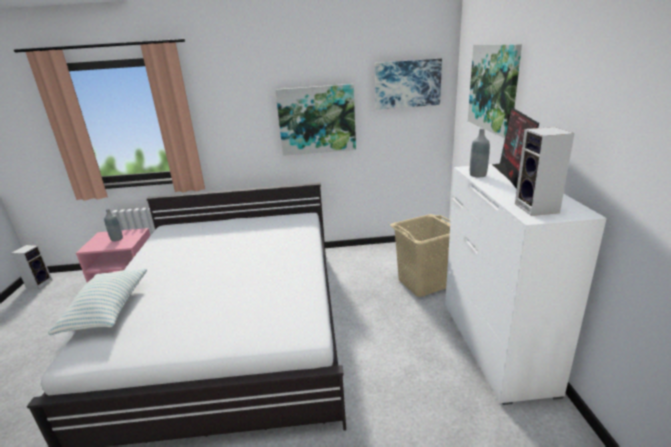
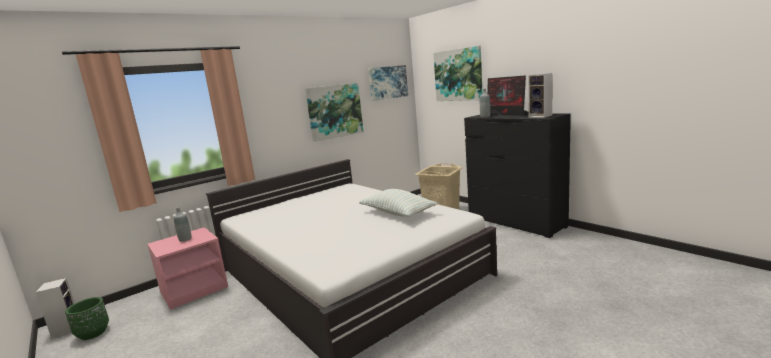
camera: 35 degrees left, 10 degrees down
(42, 297) = (93, 333): none -> green planter
(107, 310) = (299, 253): pillow -> pillow (397, 213)
(495, 345) = (515, 222): white dresser -> black dresser

